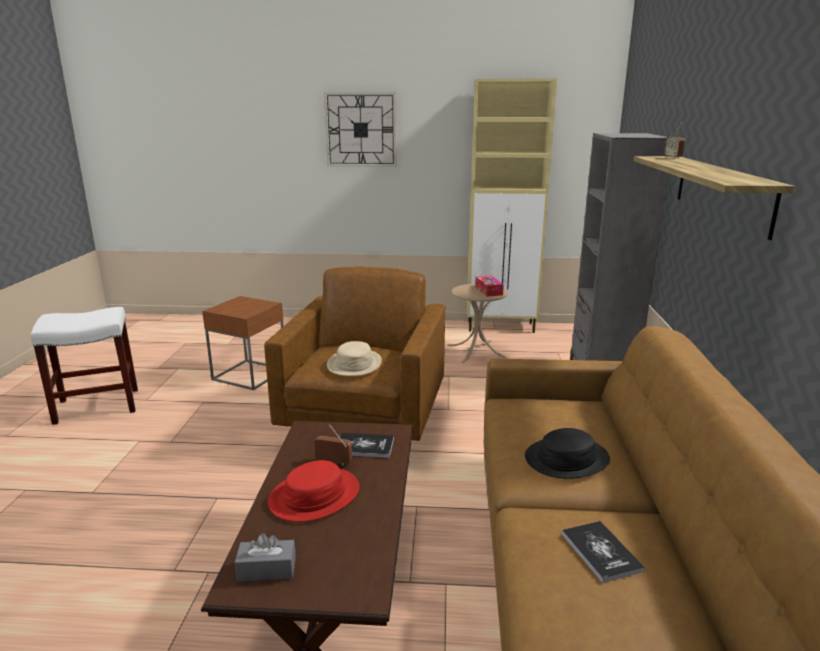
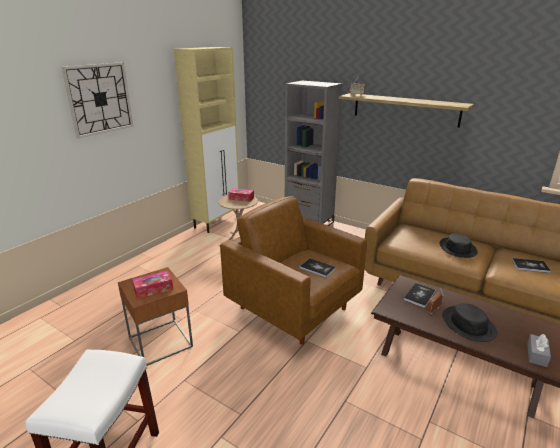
camera: 60 degrees left, 5 degrees up
(237, 308) = (153, 289): none -> tissue box
(314, 496) = (468, 324): red hat -> black hat
(354, 364) = (317, 268): beige hat -> book

